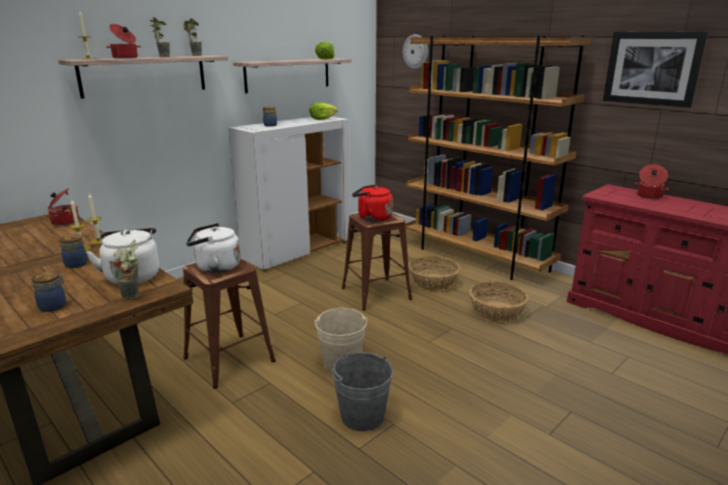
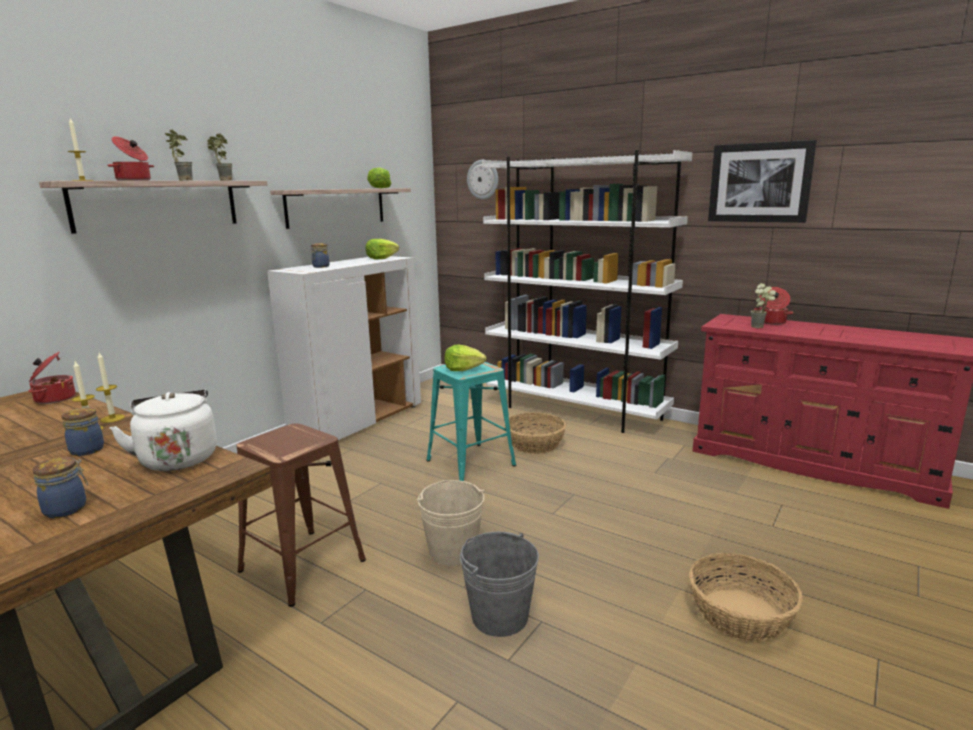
camera: 10 degrees left, 5 degrees down
(133, 298) = (189, 486): potted plant -> potted plant (761, 327)
(215, 267) = (282, 441): white kettle -> none
(372, 218) = (463, 369): red kettle -> lettuce
(375, 293) = (470, 462): brown stool -> turquoise stool
(476, 257) = (575, 411): brown bookcase -> white bookcase
(497, 312) = (620, 470): basket -> basket (741, 615)

